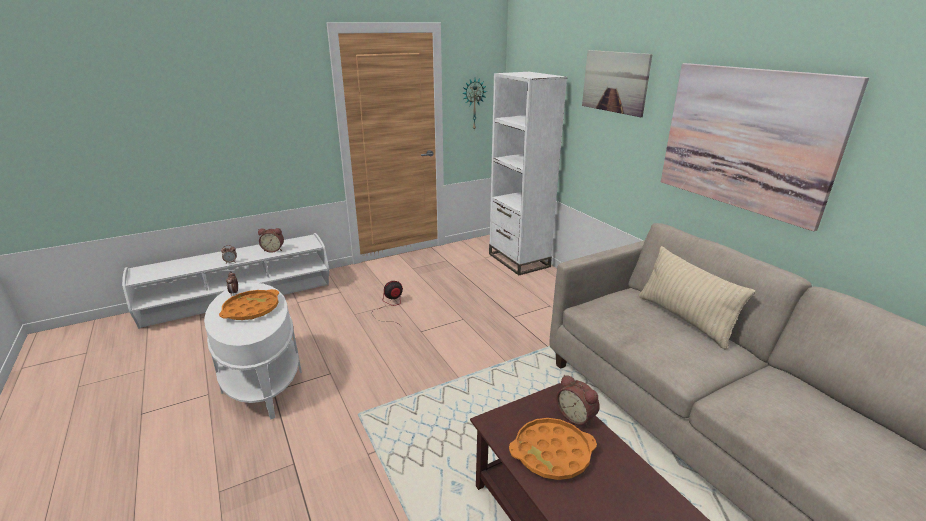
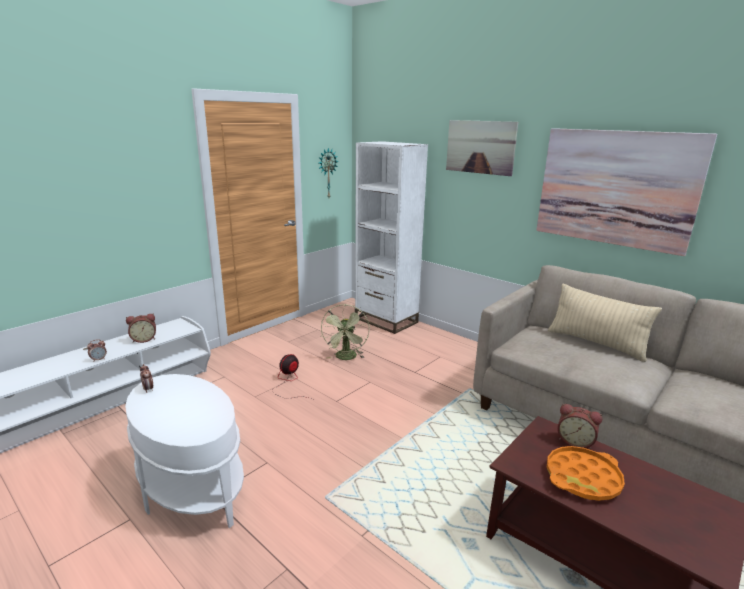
camera: 20 degrees left, 5 degrees down
(251, 309) = (185, 403): orange tray -> none
(455, 292) = (346, 358): none -> green fan

